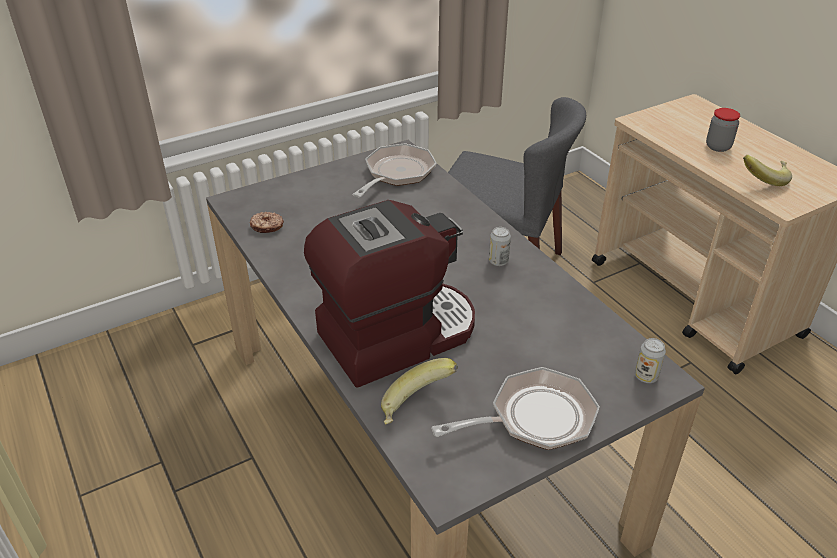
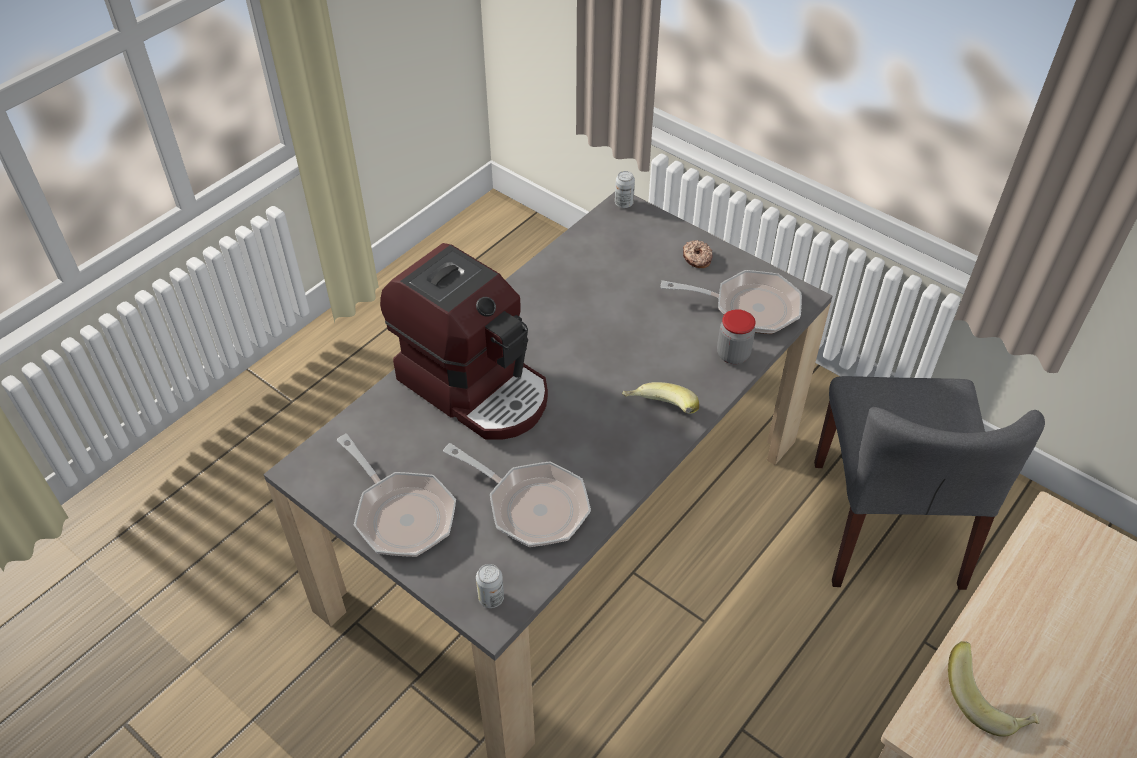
camera: 70 degrees right, 10 degrees up
(267, 227) = (594, 245): donut -> donut (696, 258)
(417, 407) = (387, 426): banana -> banana (659, 413)
(498, 261) = (628, 435): can -> can (624, 203)
(553, 331) = (531, 506): none -> frying pan
(718, 147) = (1048, 633): jar -> jar (733, 354)

